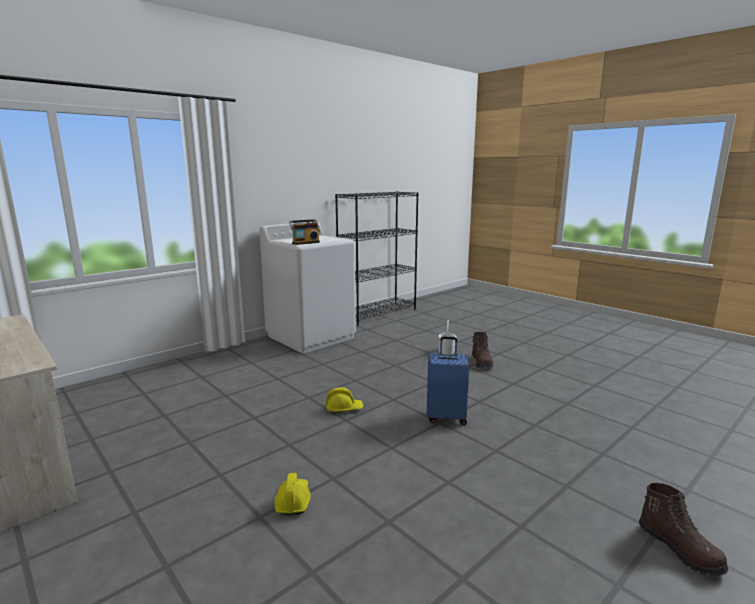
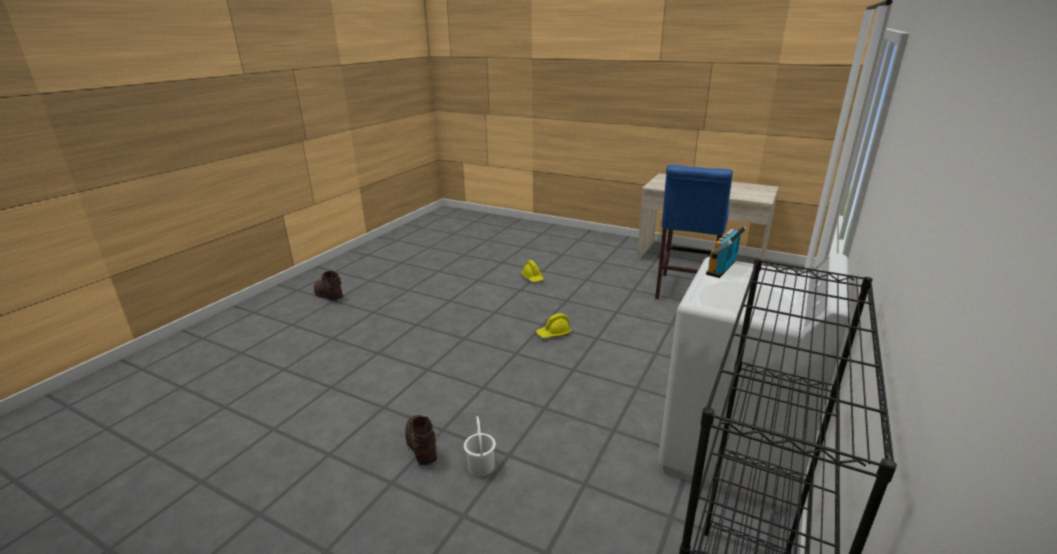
camera: 160 degrees right, 10 degrees up
(142, 425) = (684, 292): none -> blue stool
(446, 417) = (459, 344): blue suitcase -> none

